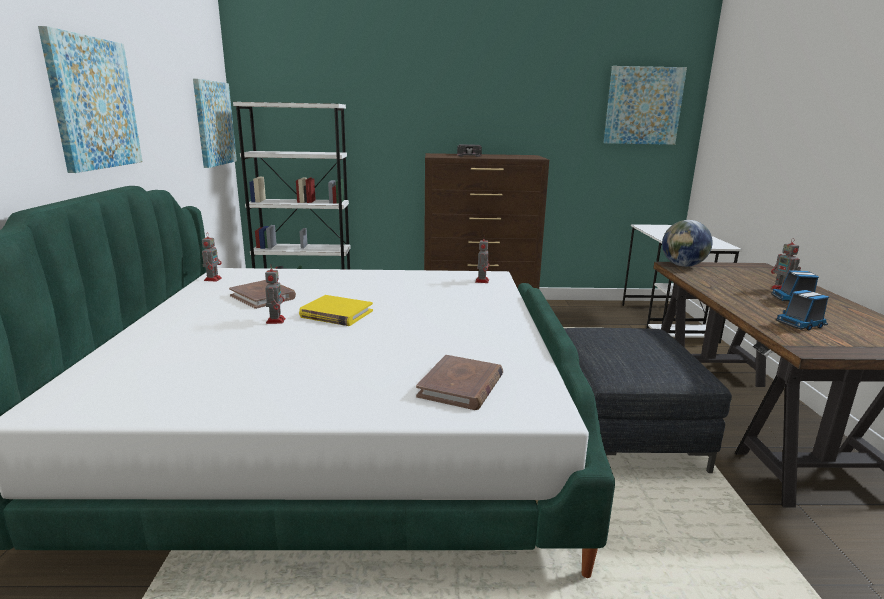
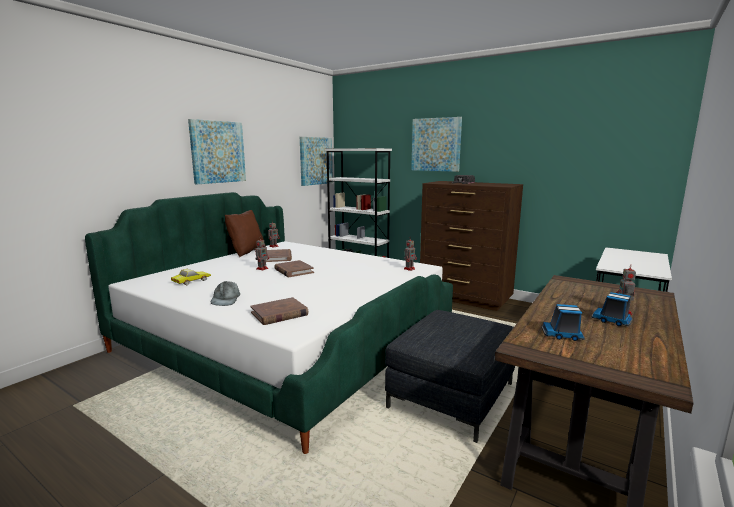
camera: 35 degrees right, 5 degrees down
(180, 296) = (246, 251): none -> brown pillow
(184, 372) = (190, 281): none -> toy car
(326, 387) = (225, 299): none -> grey cap
(336, 314) = (293, 271): yellow book -> brown book
(643, 106) = (622, 143): picture -> picture (436, 144)
(683, 265) = (572, 281): globe -> none

